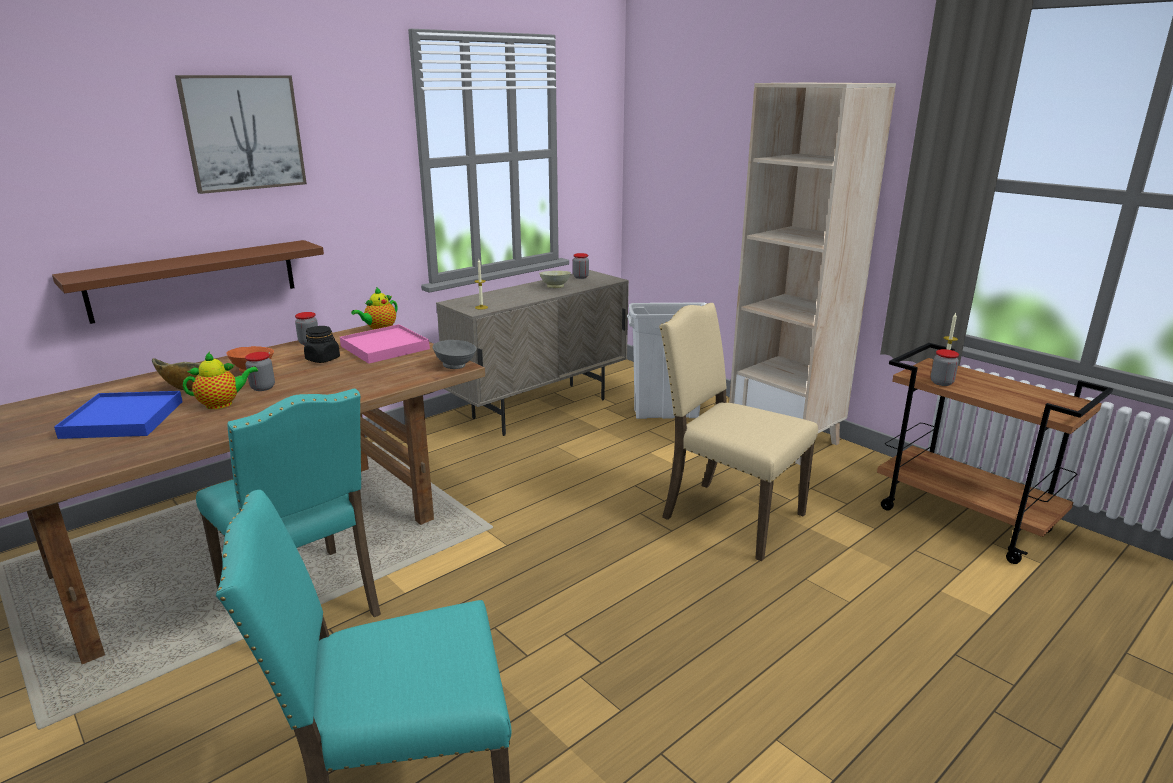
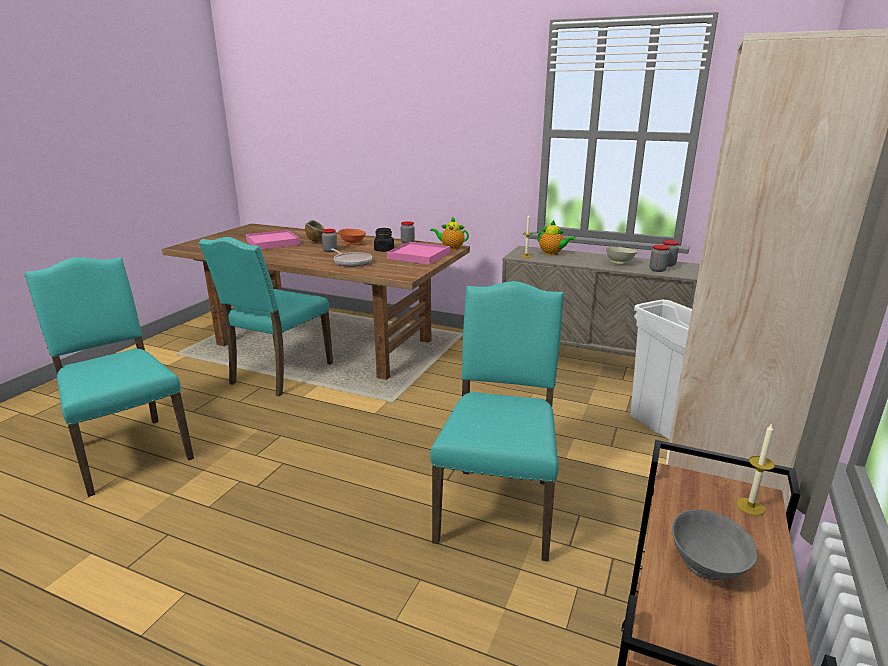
camera: 65 degrees right, 0 degrees up
(123, 419) = (273, 242): blue tray -> pink tray
(194, 280) = (382, 188): brown shelf -> none
(222, 404) = (302, 250): teapot -> teapot (552, 253)
(243, 133) = (419, 100): picture -> none
(348, 383) = (352, 262): none -> frying pan
(455, 366) = (405, 275): grey bowl -> grey bowl (706, 567)
(729, 516) = (498, 507): beige chair -> turquoise chair
(941, 382) = (676, 504): jar -> jar (657, 270)

